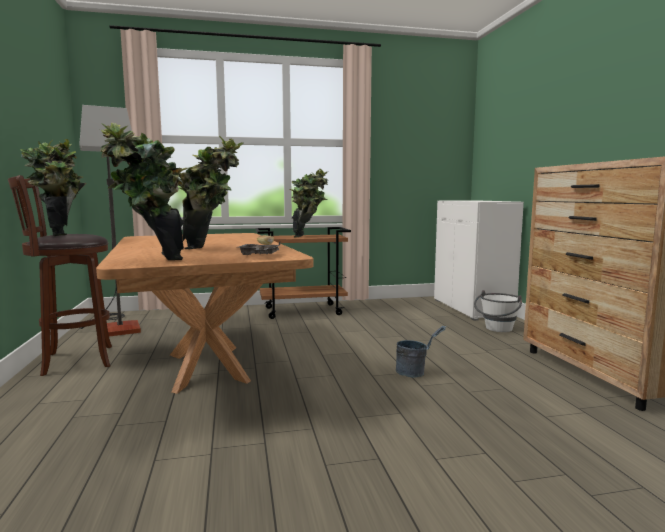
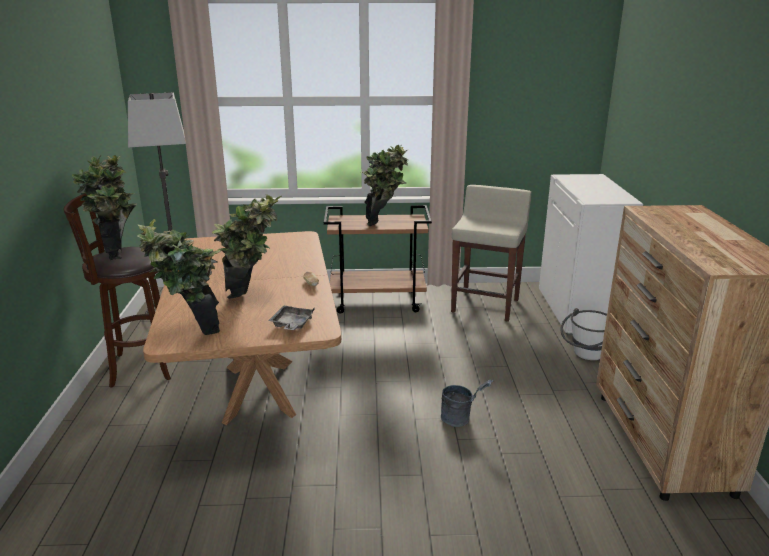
camera: 10 degrees right, 15 degrees up
(396, 309) = (486, 305): none -> beige stool

